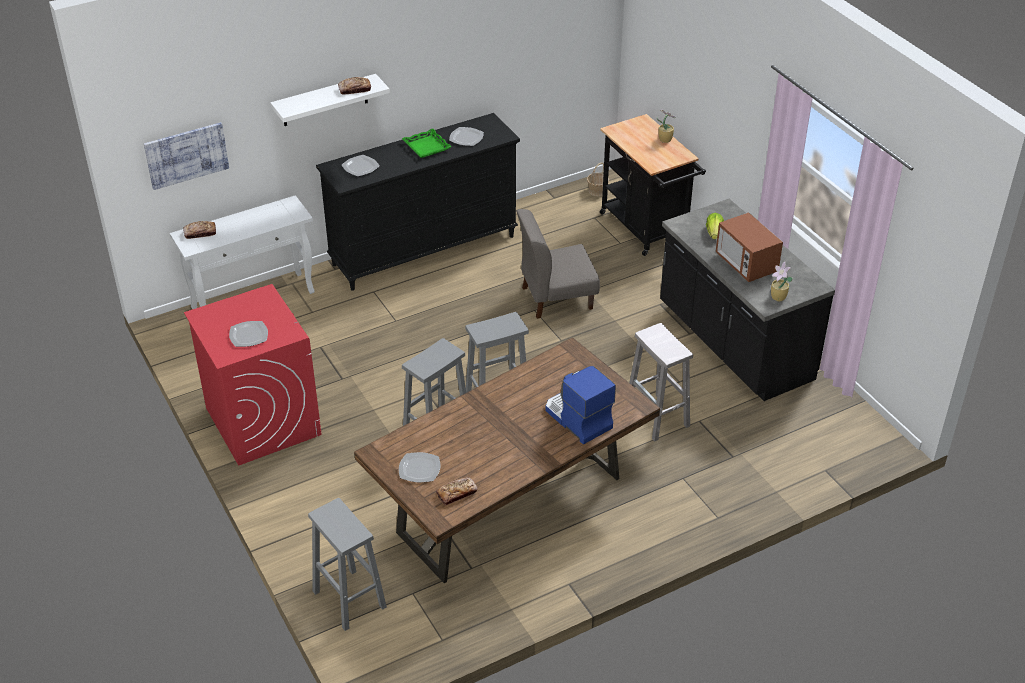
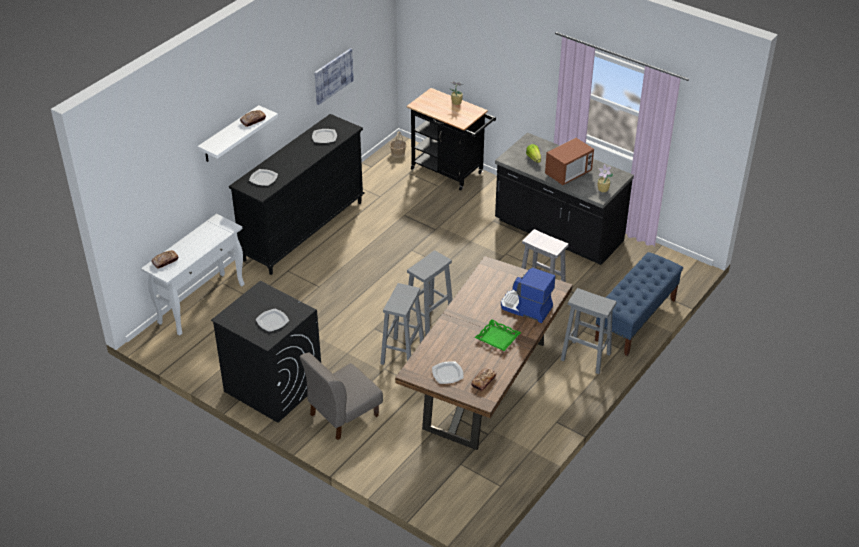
camera: 25 degrees left, 0 degrees up
(186, 155) = (148, 203): picture -> picture (333, 76)
(262, 421) = (272, 386): red washing machine -> black washing machine
(348, 598) = (420, 483): grey stool -> grey stool (585, 356)
(426, 147) = (300, 151): green tray -> green tray (497, 338)
(556, 298) = (420, 237): grey chair -> grey chair (343, 415)
(745, 264) = (568, 174): microwave -> microwave turned 75 degrees counterclockwise
(763, 487) = (635, 320): none -> blue bench

